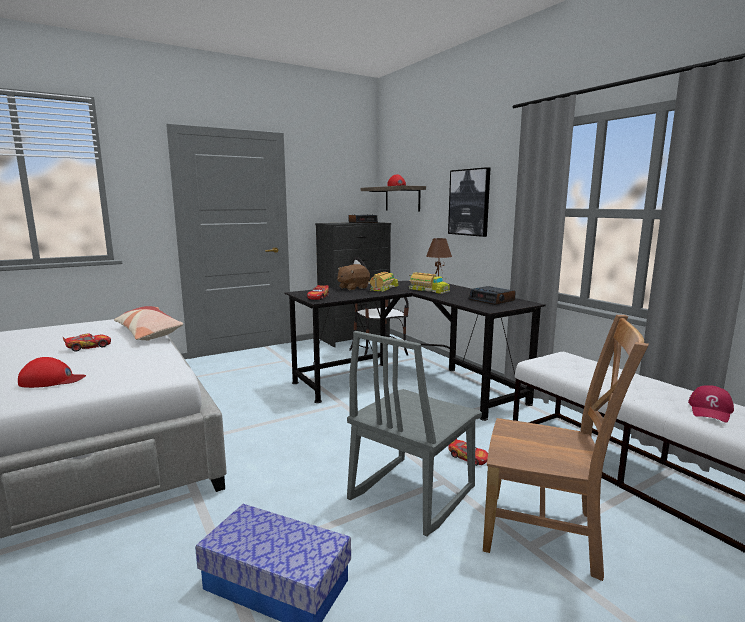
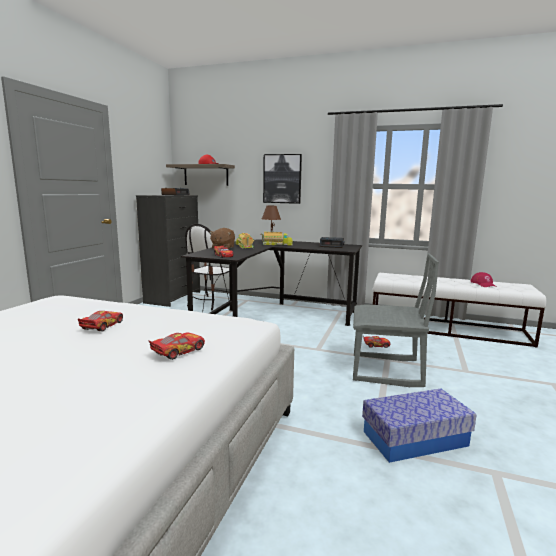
camera: 40 degrees left, 0 degrees up
(51, 380) = (178, 351): red cap -> toy car
(148, 333) = (123, 305): pillow -> none
(411, 493) = (386, 371): grey chair -> grey chair turned 75 degrees counterclockwise
(547, 533) = (461, 364): brown chair -> none

